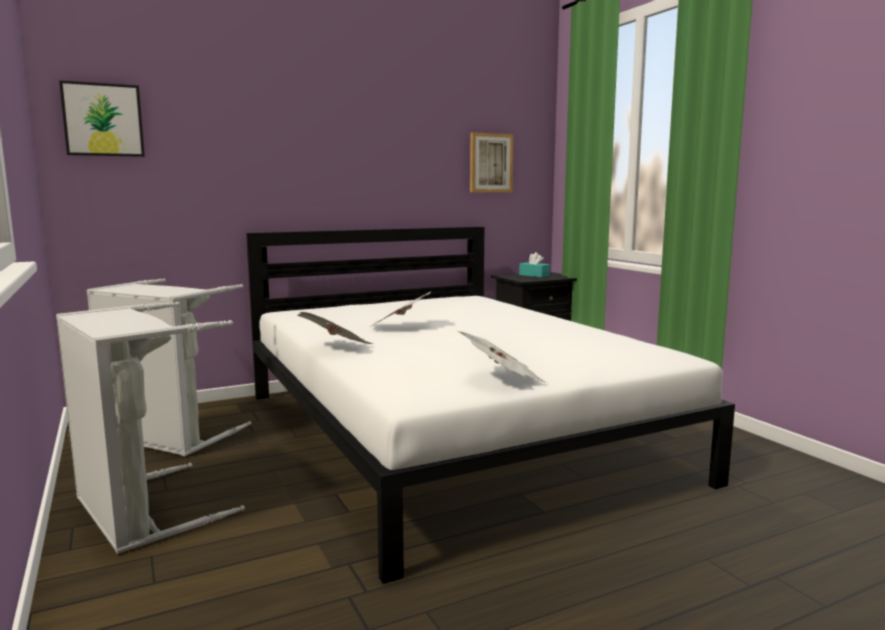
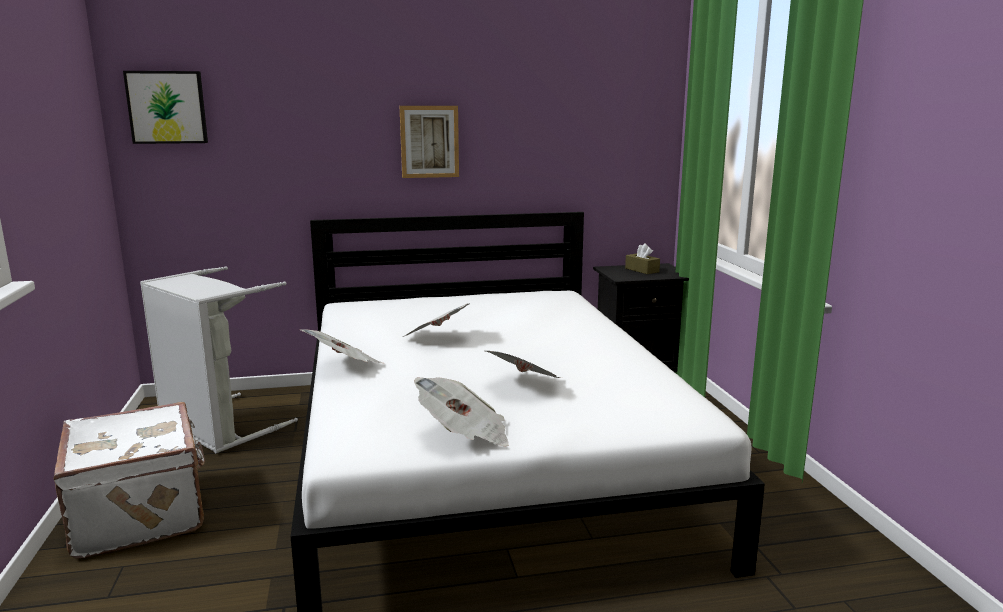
camera: 15 degrees right, 5 degrees up
(139, 511) = (142, 513): grey laundry basket -> white suitcase
(490, 163) = (596, 137): picture -> picture (429, 141)
(514, 349) = (525, 386): none -> newspaper
(534, 275) = (642, 270): turquoise tissue box -> brown tissue box

